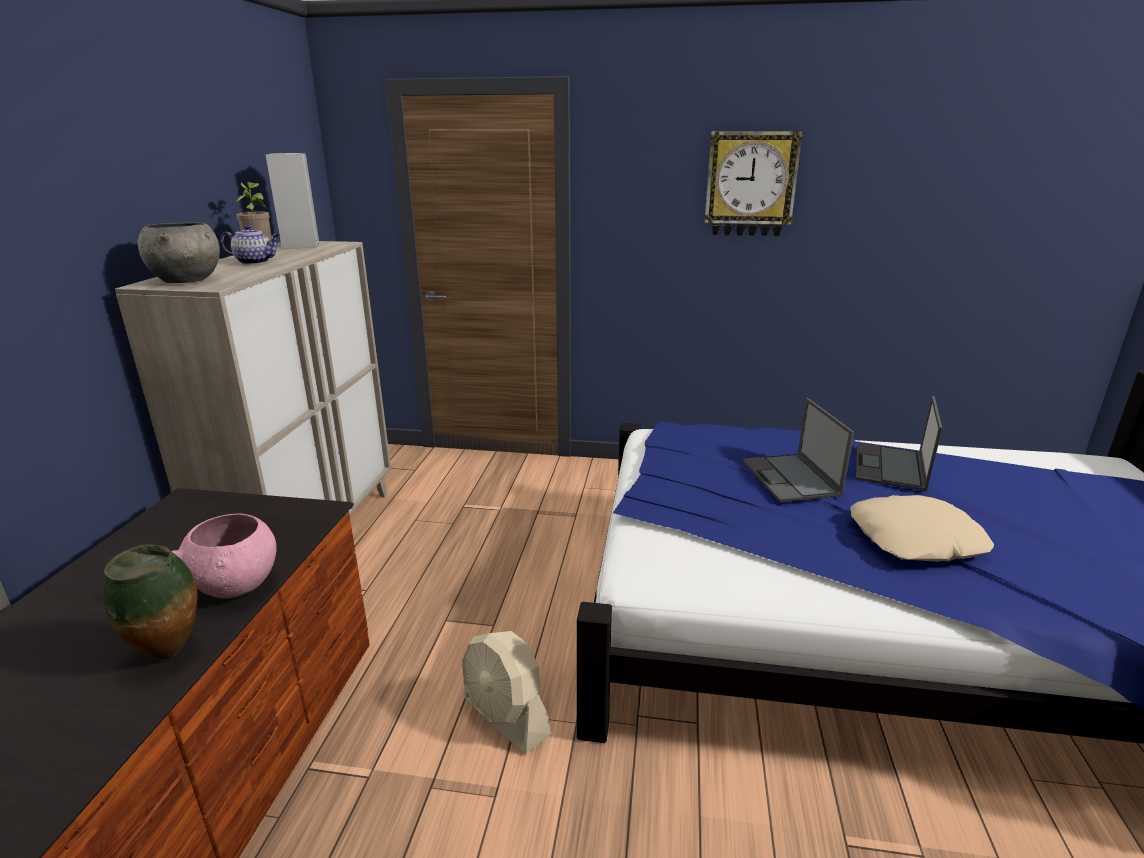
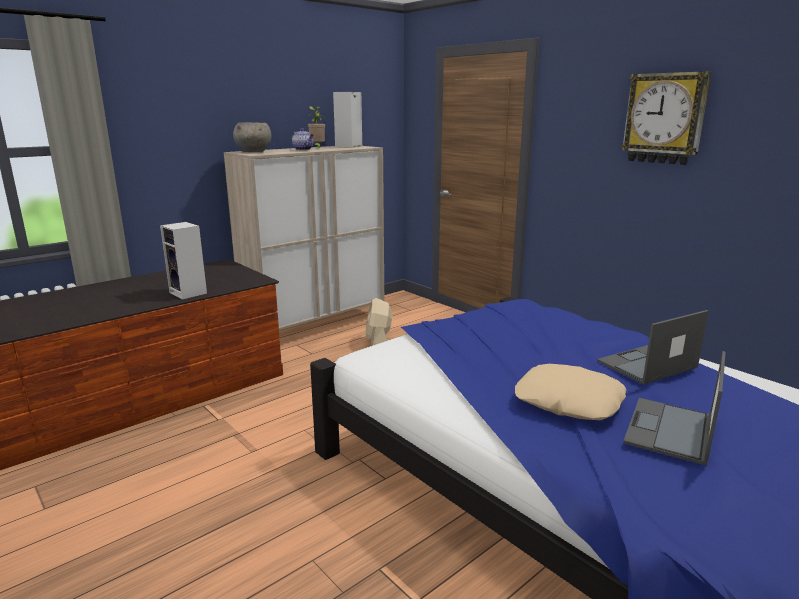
camera: 40 degrees right, 5 degrees down
(171, 654) = (139, 304): vase -> none
(237, 587) = (189, 293): pink bowl -> speaker
(506, 717) = (298, 427): beige fan -> beige fan (378, 344)
(791, 478) = (546, 346): laptop -> laptop (670, 431)

